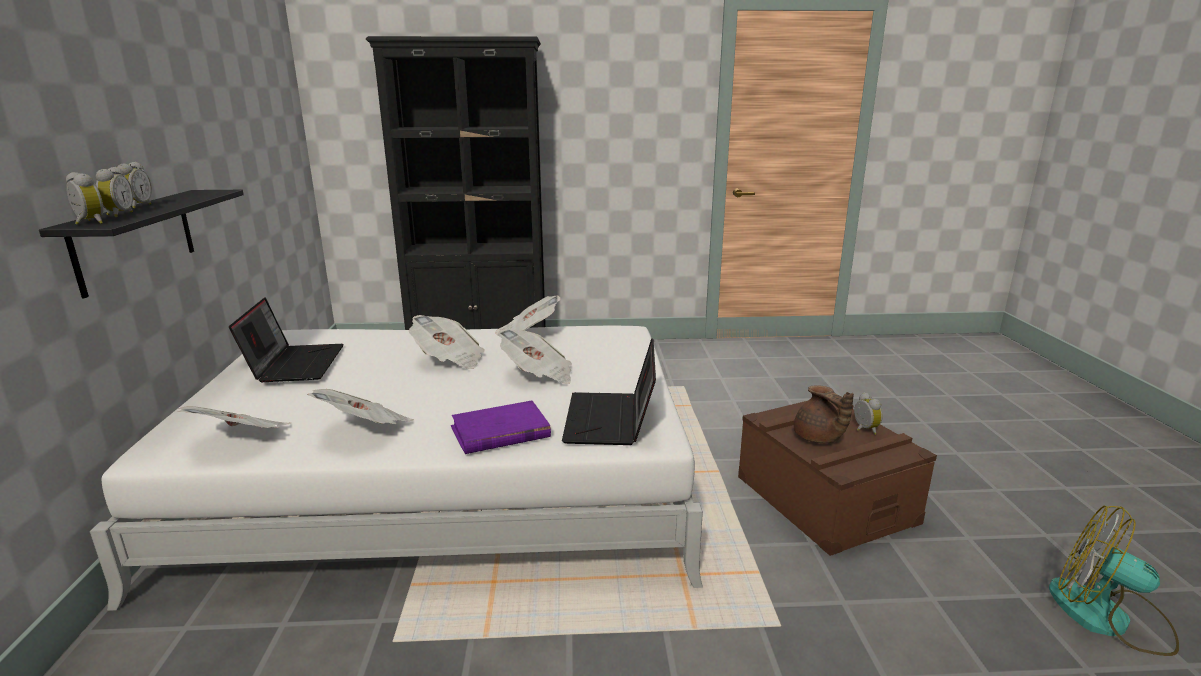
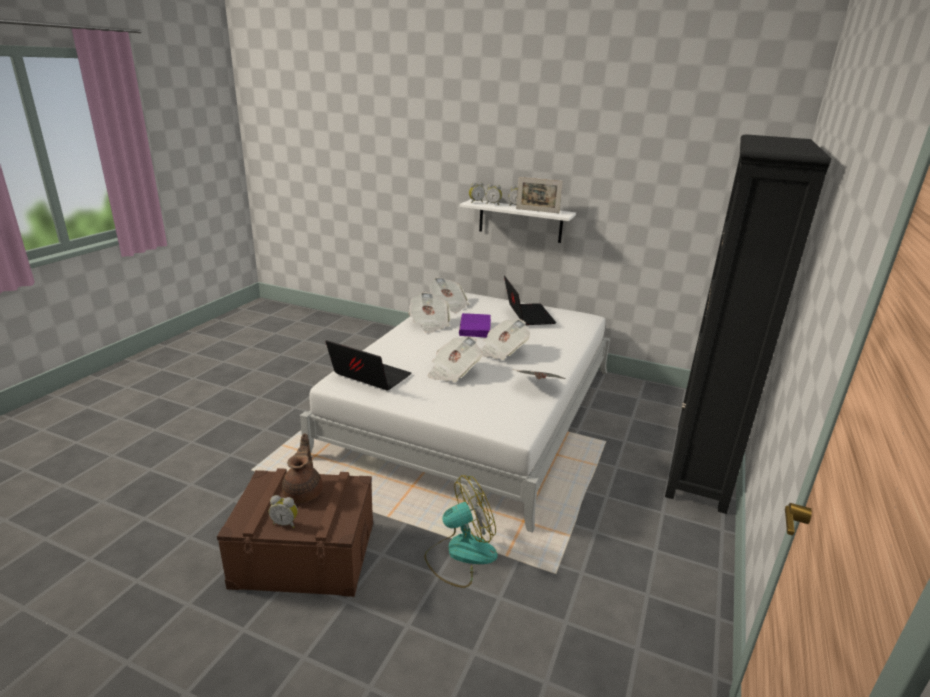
camera: 115 degrees right, 5 degrees up
(136, 239) = (520, 221): black shelf -> white shelf
(189, 198) = (537, 211): none -> picture frame
(295, 364) = (527, 315): laptop -> laptop turned 120 degrees counterclockwise
(500, 432) = (391, 348): purple book -> purple book (475, 328)
(818, 438) = (304, 492): brown teapot -> brown teapot turned 90 degrees clockwise
(1108, 617) = (74, 607): fan -> fan (460, 554)

